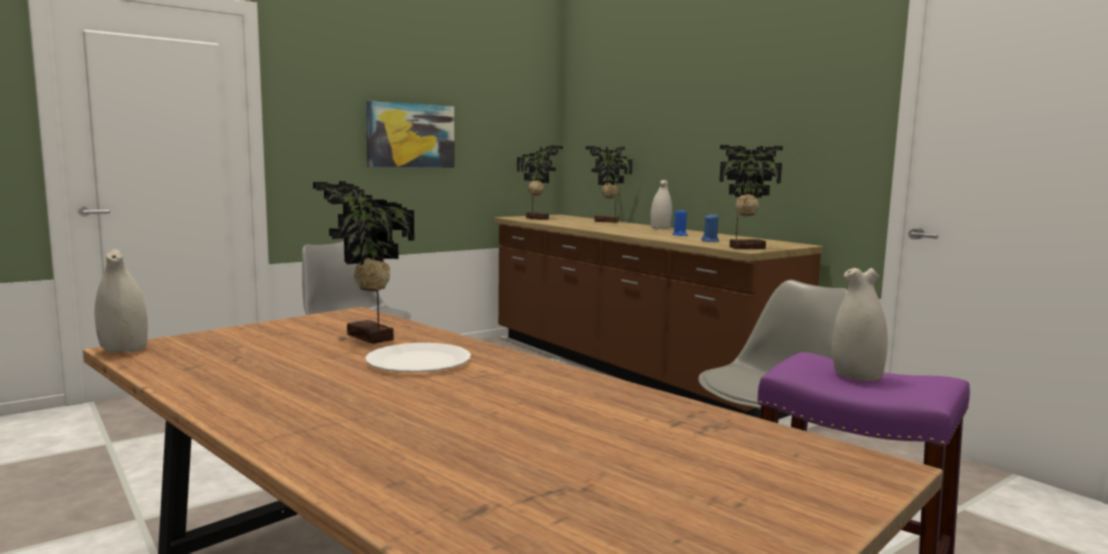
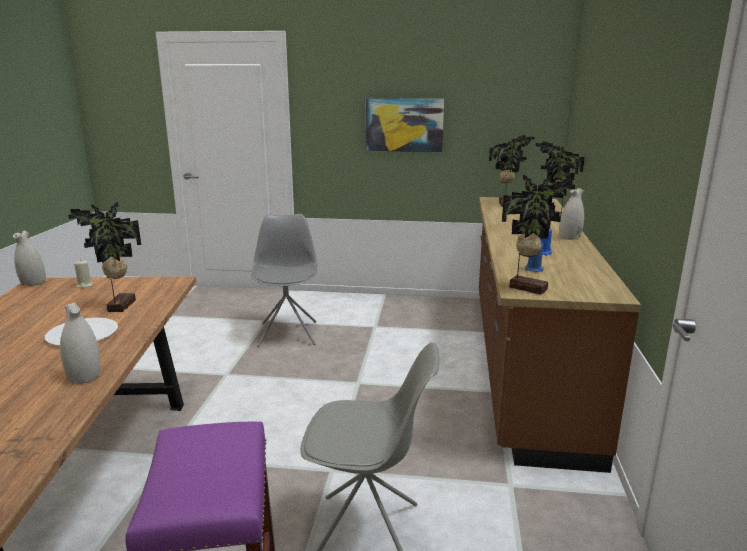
camera: 45 degrees right, 10 degrees up
(233, 336) = (85, 285): none -> beige candle
(856, 375) = (204, 463): white vase -> white vase (84, 376)

